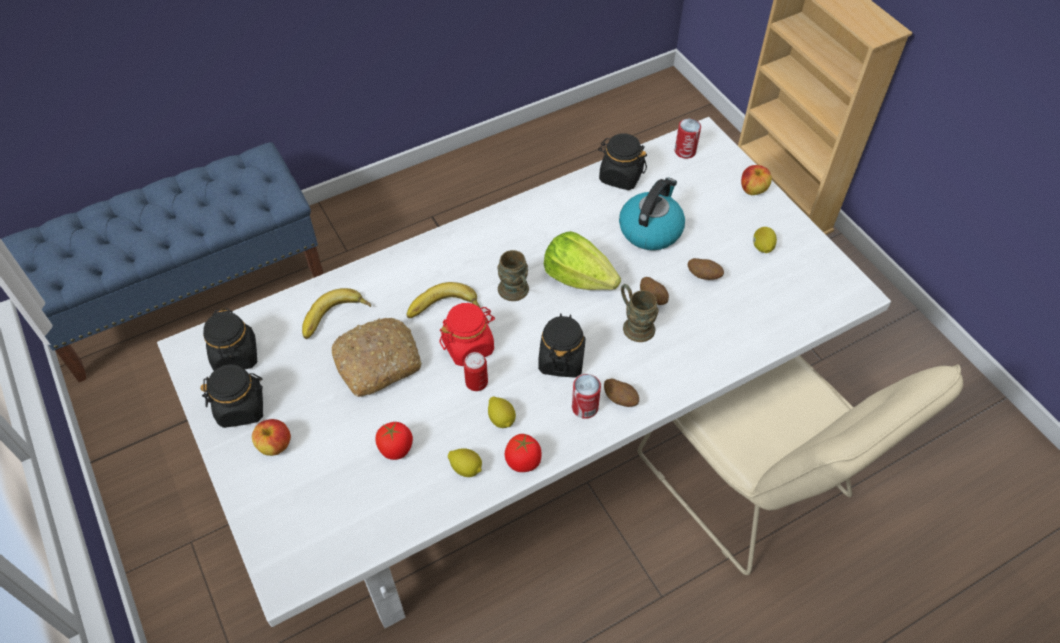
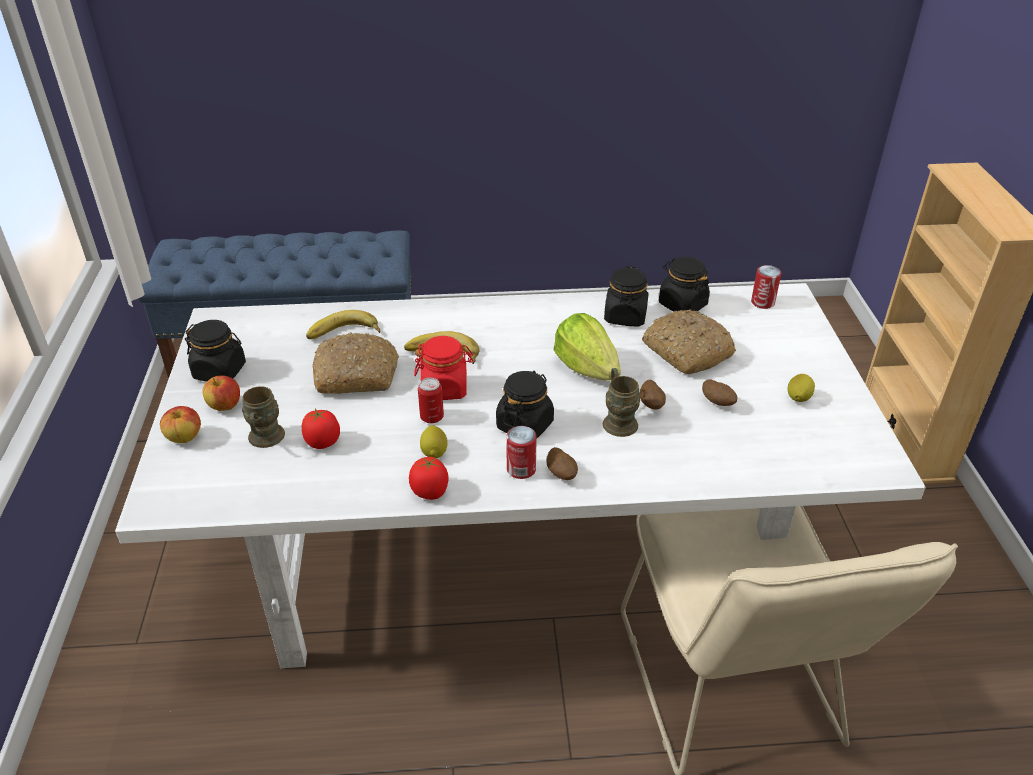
camera: 25 degrees right, 15 degrees down
(236, 356) = (244, 335): black jar -> black jar (625, 316)
(466, 468) = (373, 478): lemon -> none
(516, 293) = (518, 362): brown mug -> brown mug (265, 440)
(650, 229) = (685, 351): kettle -> bread
(753, 190) = (817, 350): apple -> apple (185, 438)

